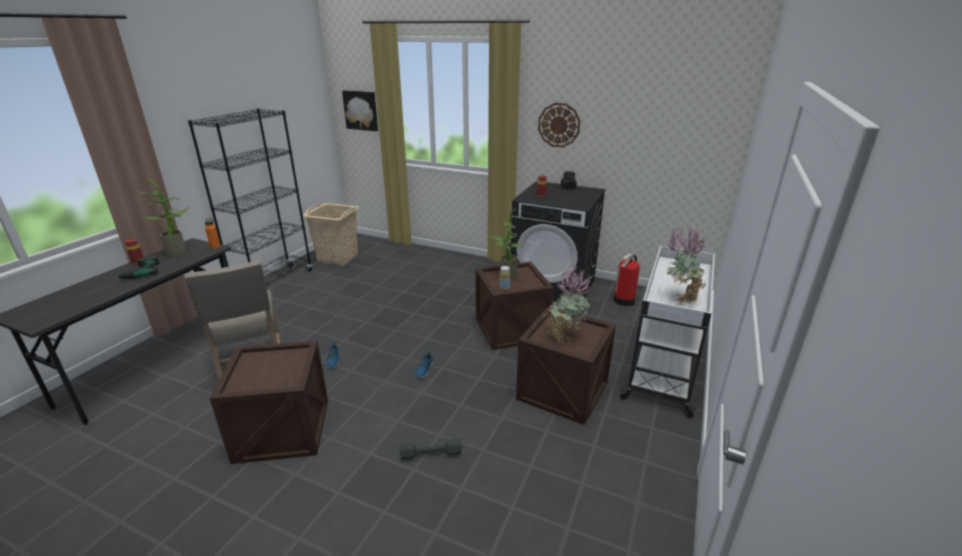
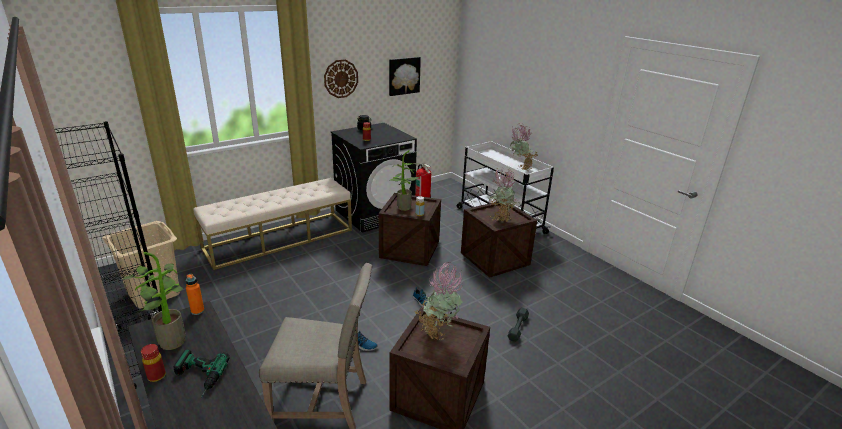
camera: 60 degrees left, 0 degrees up
(285, 363) = (438, 331): none -> potted plant
(361, 110) = (98, 104): picture -> picture (403, 75)
(451, 266) = (279, 239): none -> beige bench

